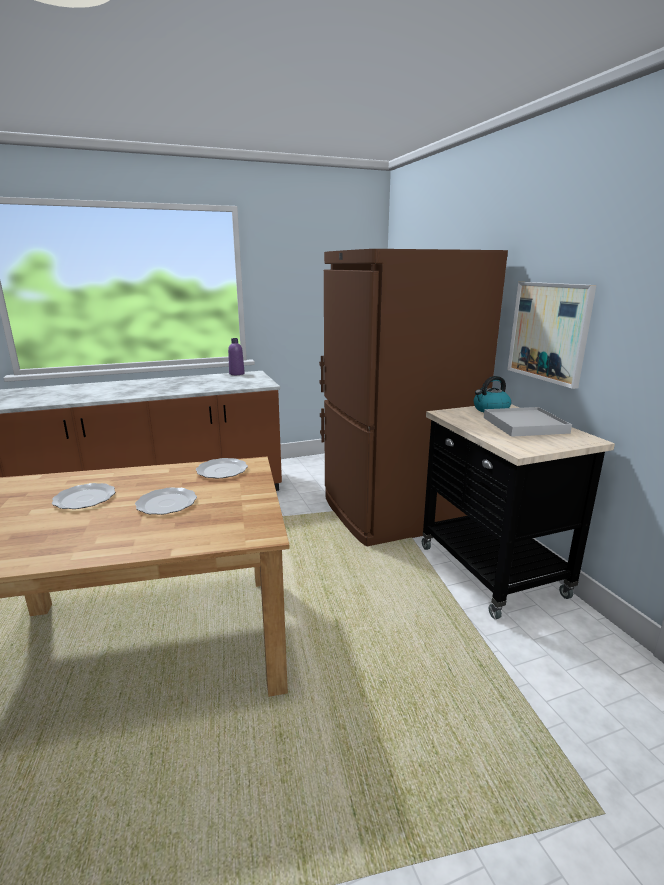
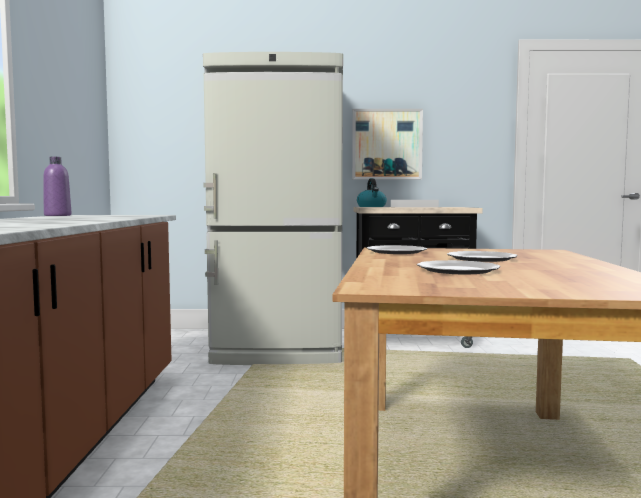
camera: 70 degrees left, 15 degrees down
(393, 510) = (279, 345): brown fridge -> white fridge

